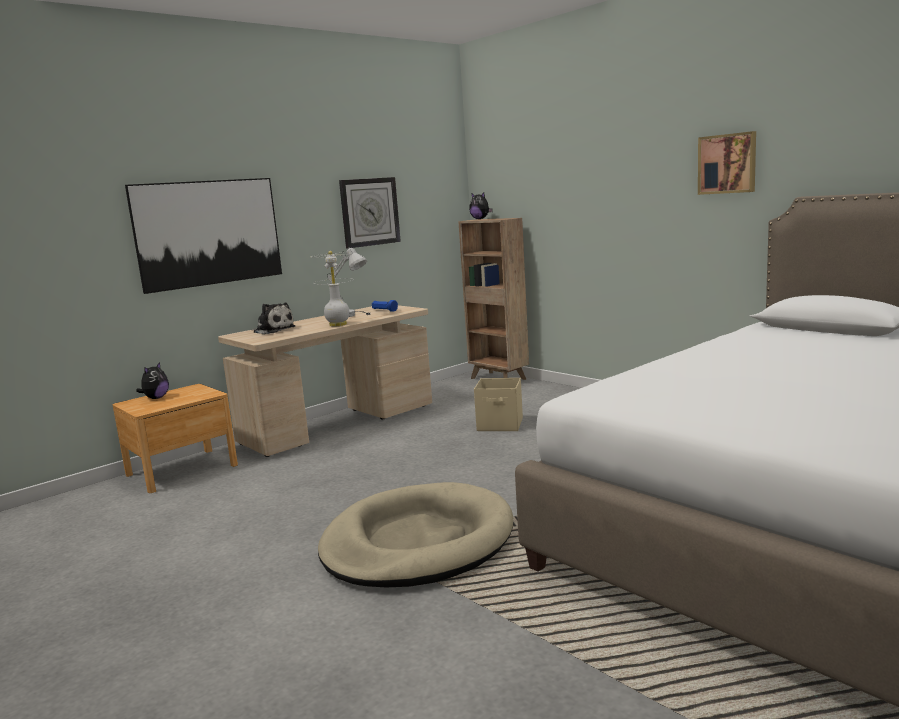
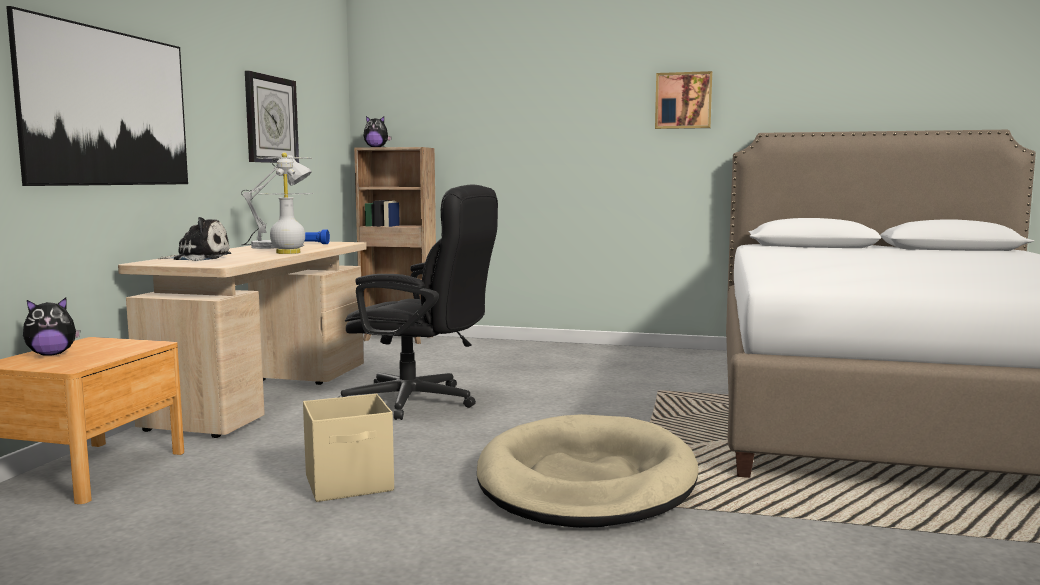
camera: 35 degrees left, 5 degrees down
(156, 398) = (52, 354): plush toy -> plush toy turned 75 degrees clockwise
(421, 446) = (422, 402): none -> black office chair
(500, 425) = (479, 375): beige storage box -> beige storage box (350, 483)

